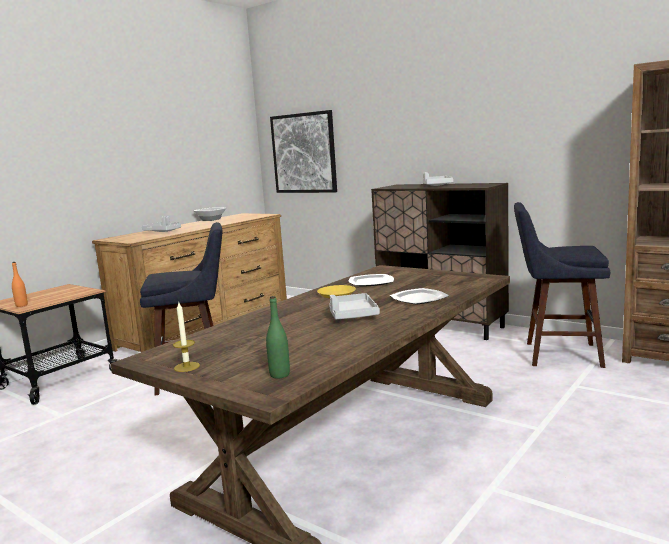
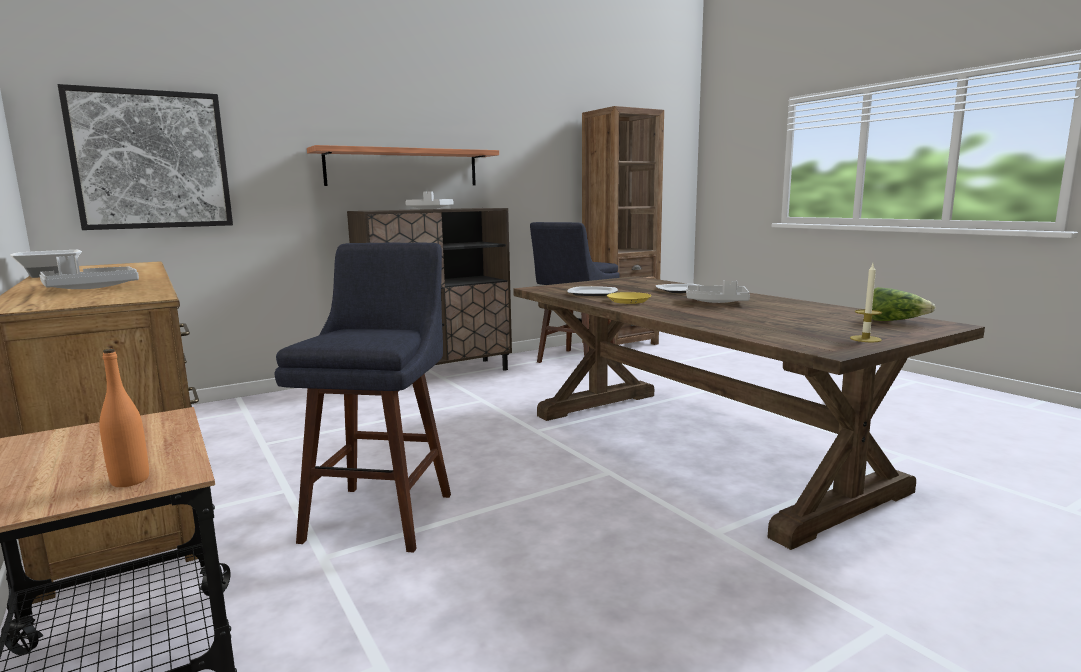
camera: 70 degrees left, 0 degrees up
(279, 375) = (894, 321): green bottle -> lettuce
(442, 148) = (403, 168): none -> shelf

